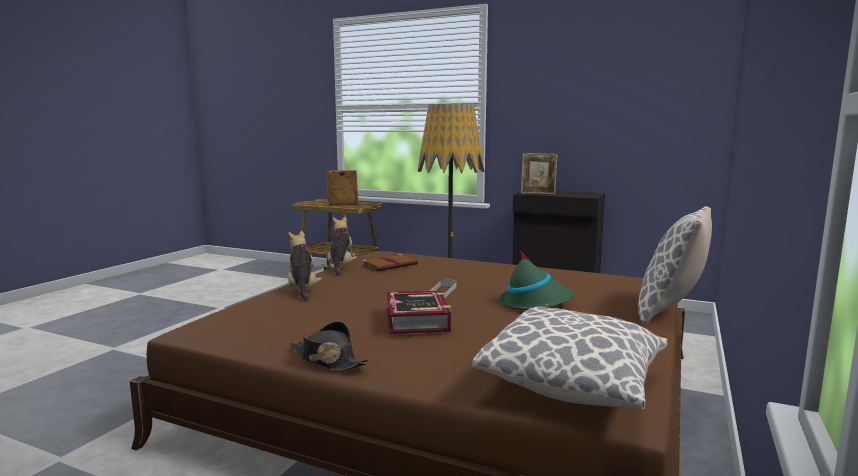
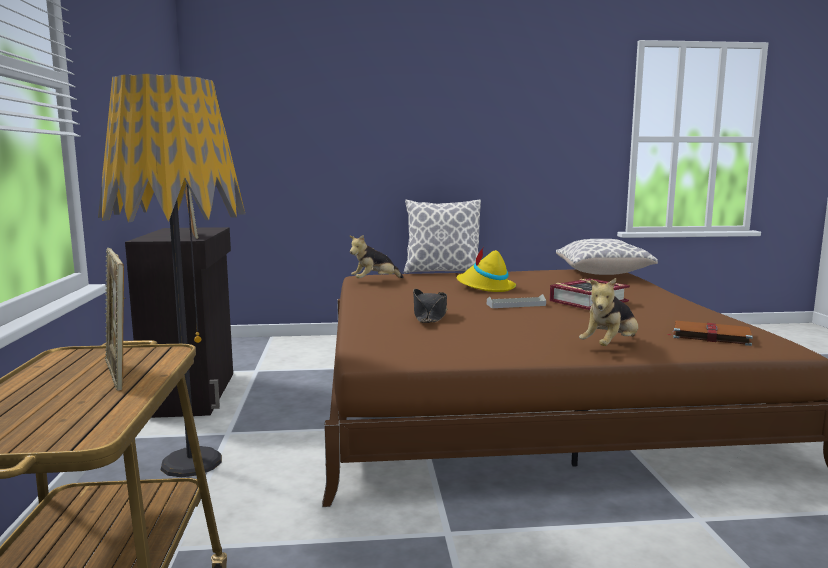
camera: 120 degrees left, 0 degrees up
(328, 360) = (692, 307): black hat -> black hat (429, 316)
(341, 267) = (490, 357): plush toy -> plush toy (375, 281)
(390, 265) = (438, 339): brown book -> brown book (709, 335)
(535, 303) = (485, 287): green hat -> yellow hat

